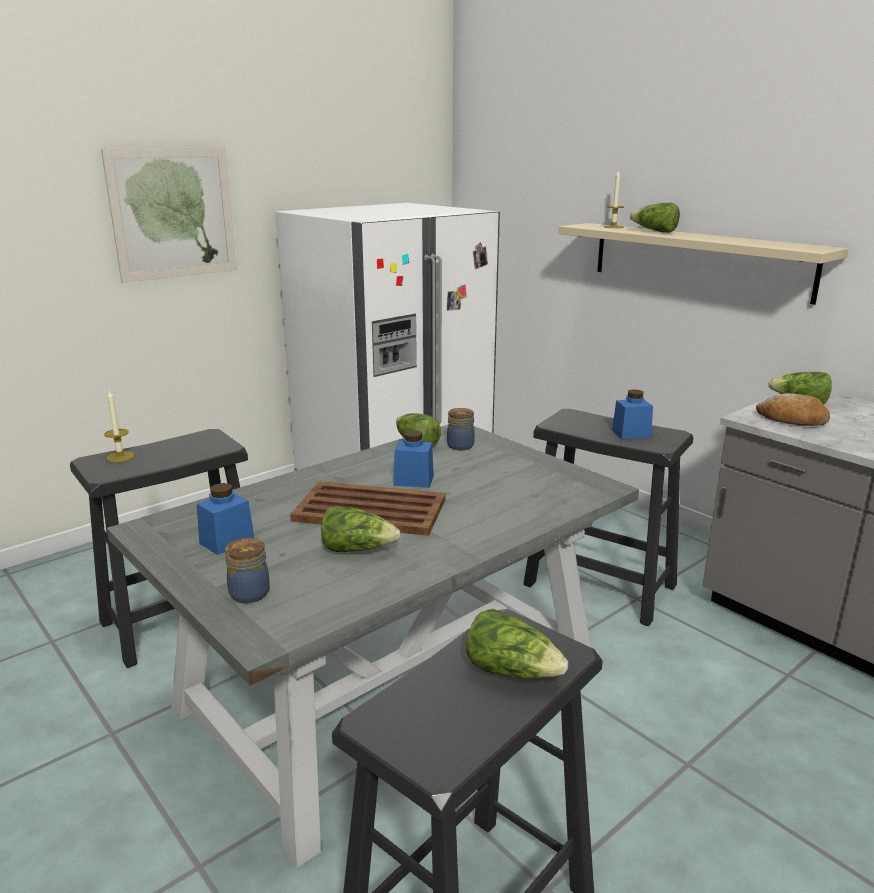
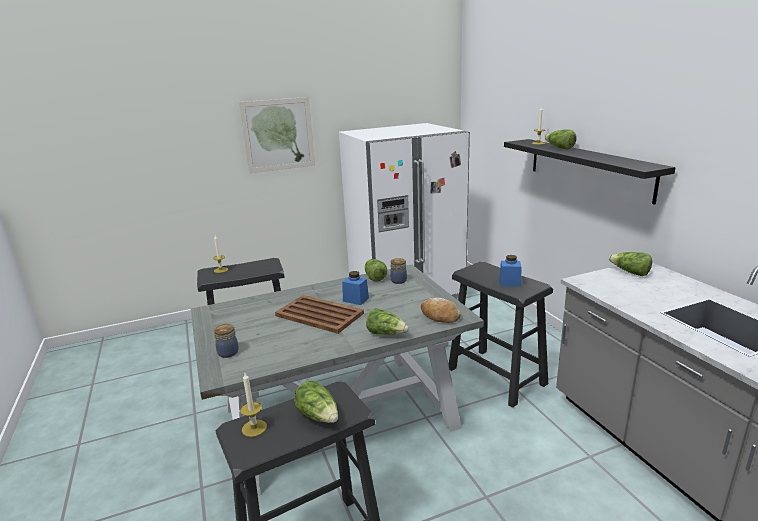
camera: 20 degrees right, 0 degrees up
(227, 541) = (237, 323): blue jar -> none
(357, 549) = (296, 336): lettuce -> lettuce (386, 334)
(412, 714) = (254, 428): none -> candle
(698, 260) = (588, 168): beige shelf -> black shelf
(792, 420) = (610, 285): bread -> bread (439, 316)

